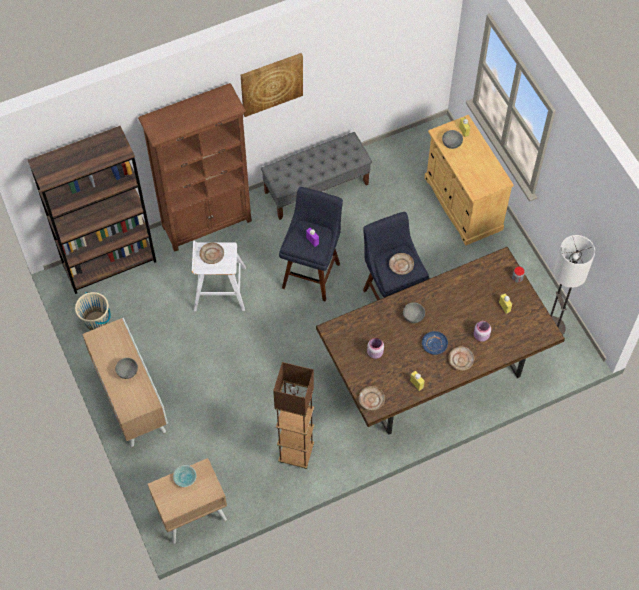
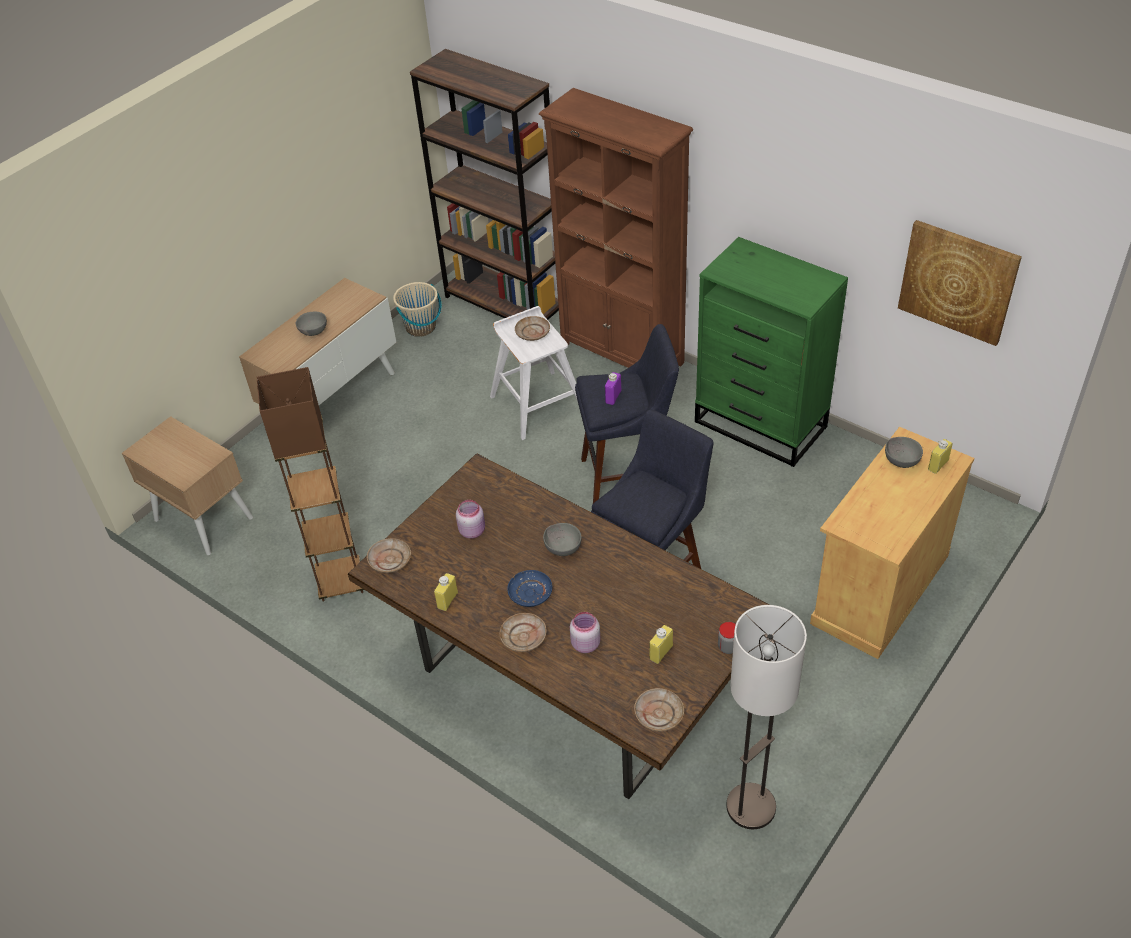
camera: 65 degrees right, 15 degrees down
(185, 478) = (193, 445): turquoise bowl -> none
(271, 83) = (751, 183): picture -> picture (958, 281)
(316, 188) = (761, 425): grey bench -> green dresser
(401, 266) = (645, 502): beige plate -> beige plate (659, 714)

